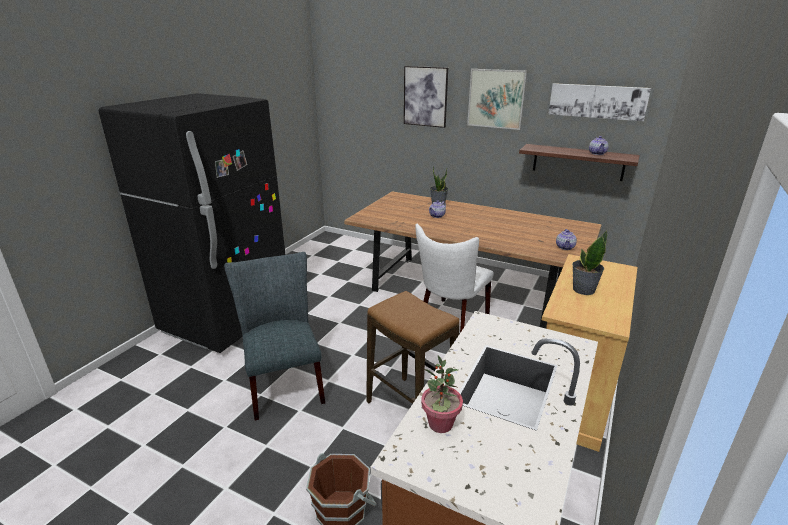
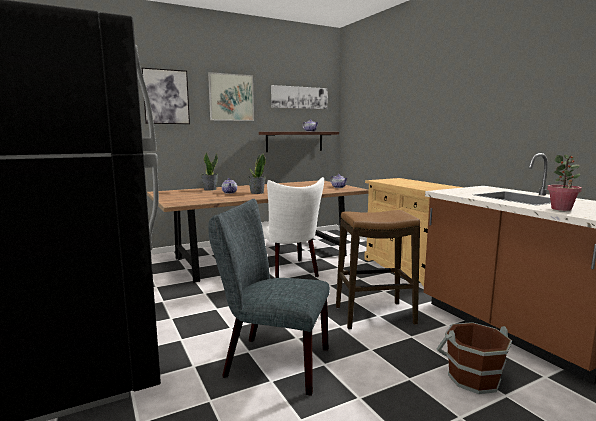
camera: 55 degrees left, 15 degrees down
(583, 289) = (413, 184): potted plant -> potted plant (257, 193)

